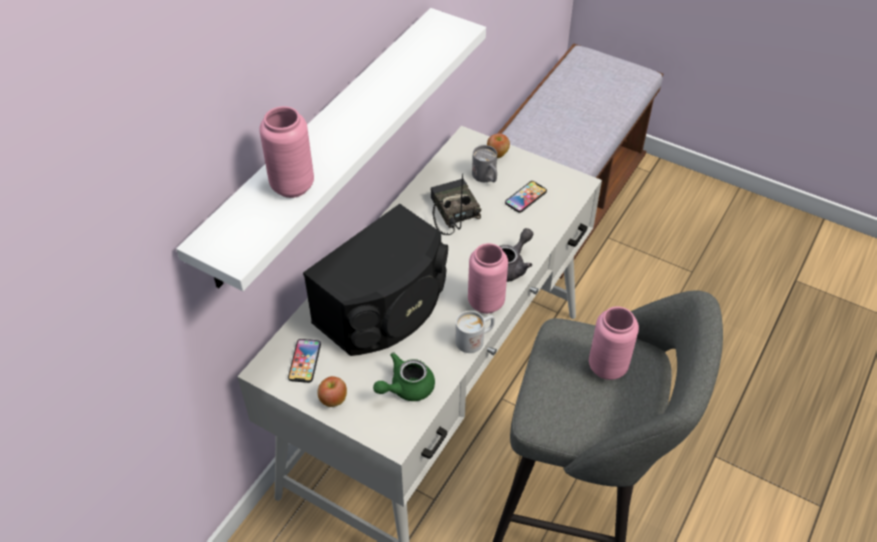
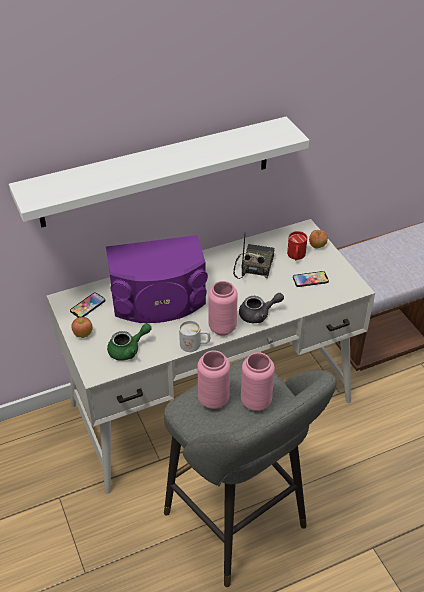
camera: 35 degrees right, 5 degrees down
(292, 186) = (98, 179): pink vase -> pink vase (213, 400)
(385, 309) = (159, 301): black speaker -> purple speaker
(406, 388) = (128, 349): green teapot -> green teapot turned 150 degrees clockwise
(486, 177) = (296, 256): grey mug -> red mug

